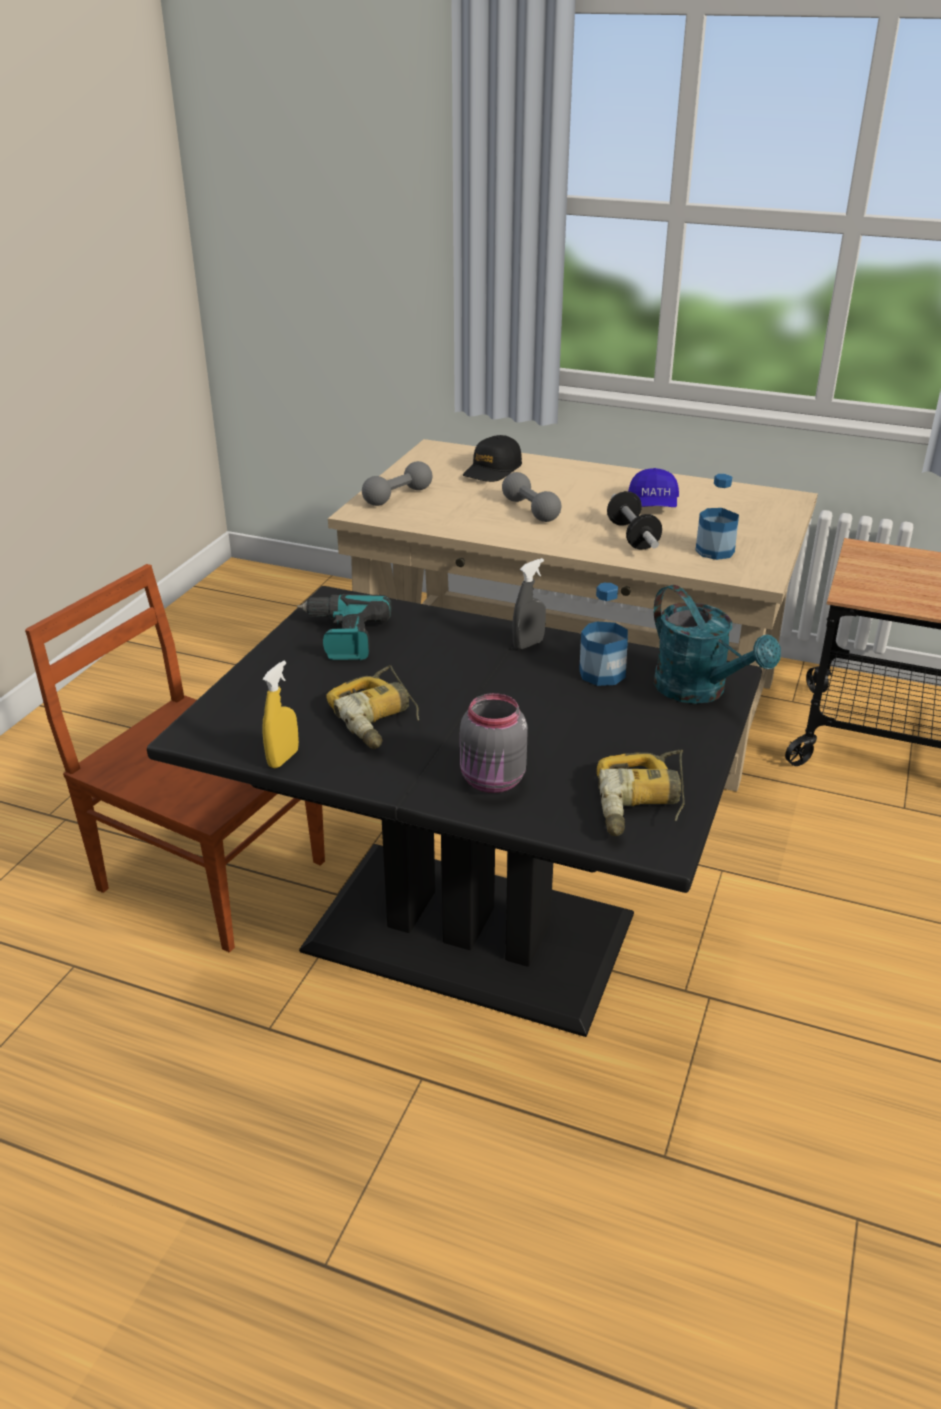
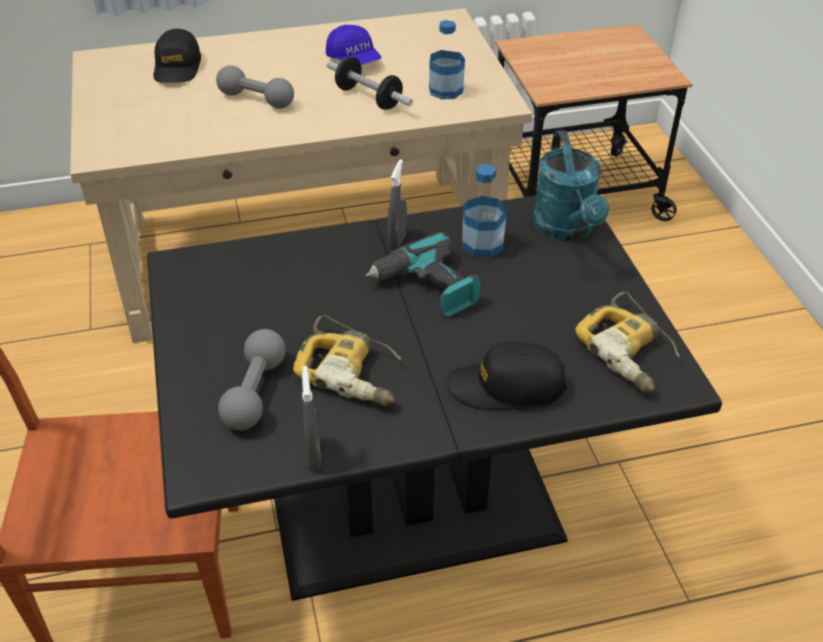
camera: 35 degrees left, 10 degrees up
(283, 758) = (313, 454): yellow spray bottle -> grey spray bottle
(343, 637) = (230, 301): power drill -> power drill (427, 288)
(398, 496) = (116, 125): grey dumbbell -> grey dumbbell (255, 392)
(493, 781) = (507, 387): grey jar -> black cap
(700, 691) = (567, 229): turquoise watering can -> turquoise watering can turned 60 degrees clockwise

